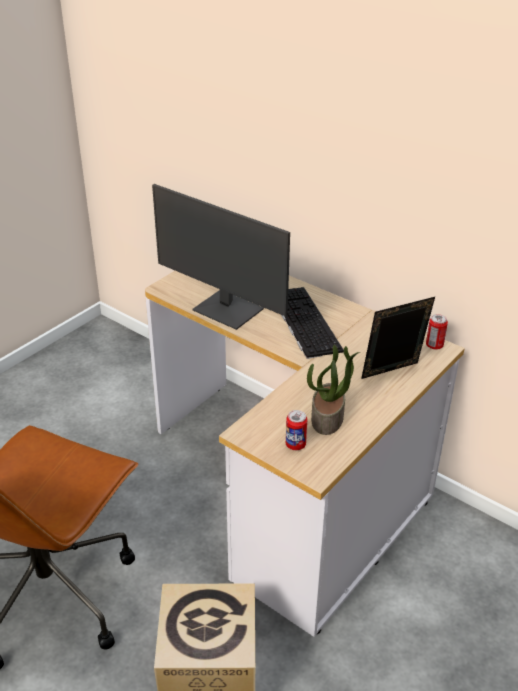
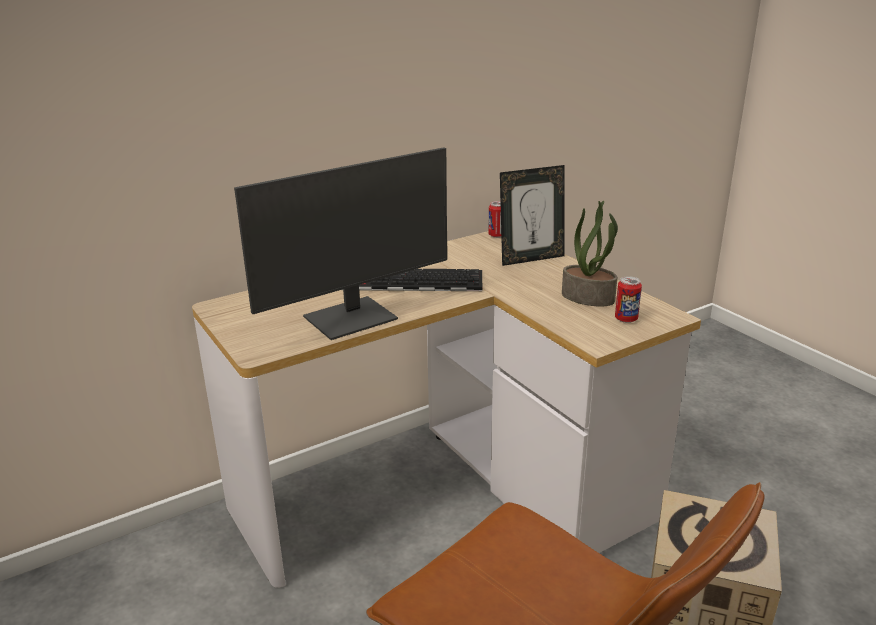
camera: 70 degrees left, 10 degrees down
(392, 374) = (531, 258): picture frame -> picture frame turned 105 degrees counterclockwise

